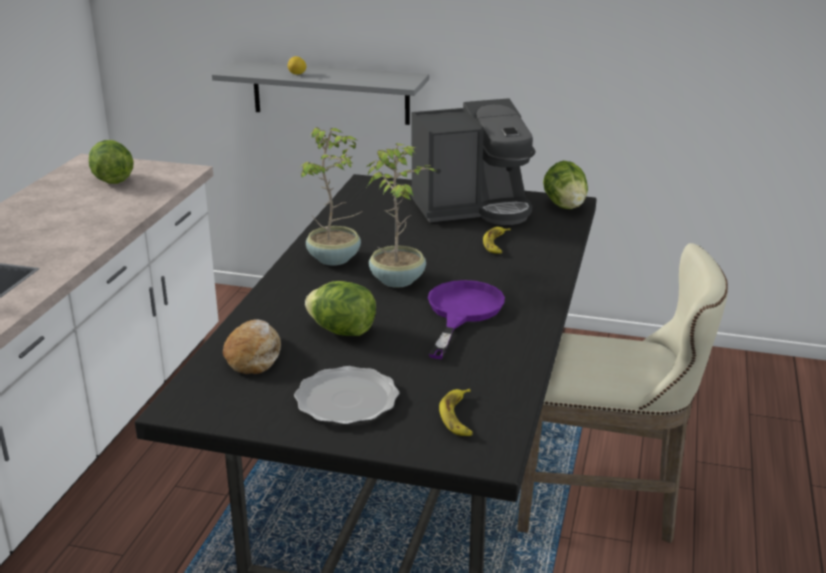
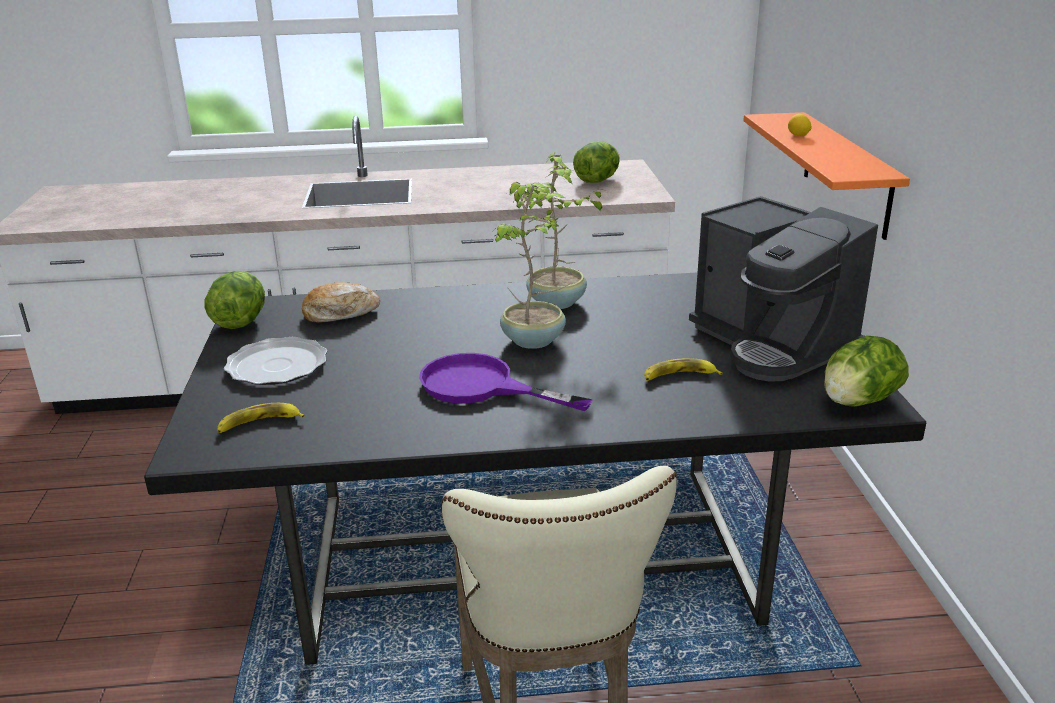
camera: 70 degrees right, 0 degrees up
(330, 92) = (846, 173): grey shelf -> orange shelf
(342, 331) = (405, 337): lettuce -> lettuce (240, 322)
(461, 312) = (481, 386): purple frying pan -> purple frying pan turned 150 degrees counterclockwise

